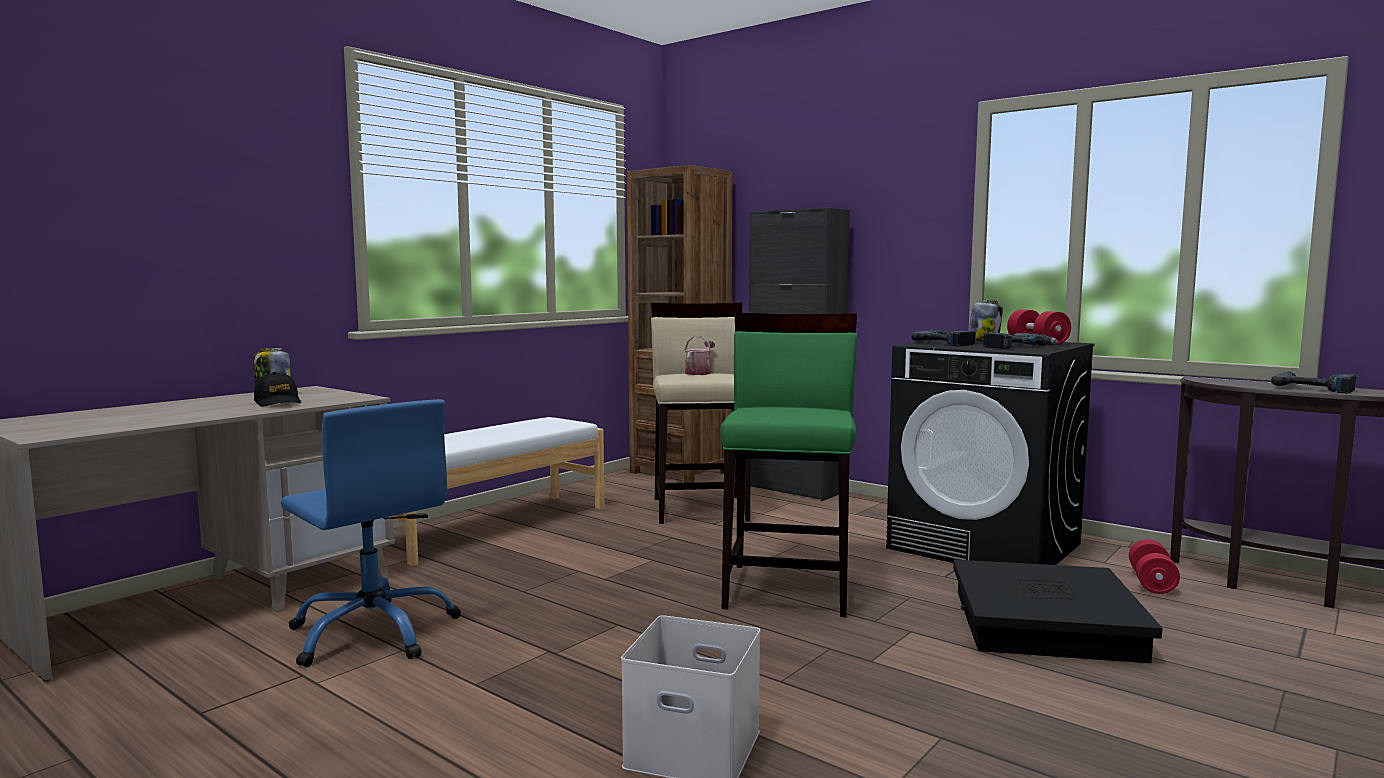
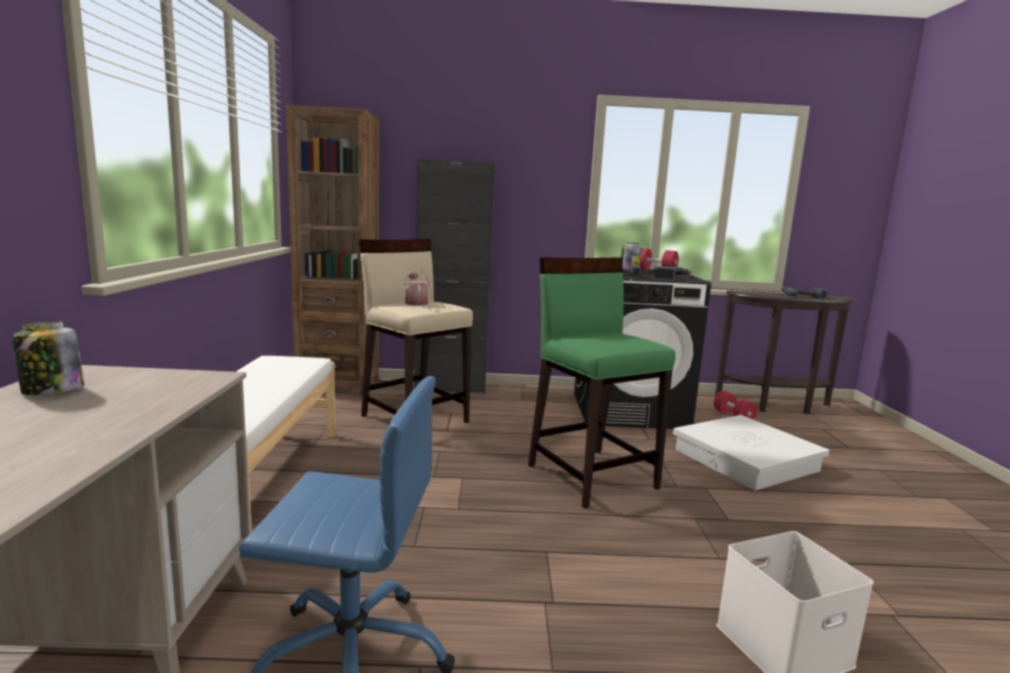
camera: 40 degrees left, 5 degrees up
(278, 402) = (113, 405): black cap -> none
(1045, 625) = (746, 460): black storage box -> white storage box

